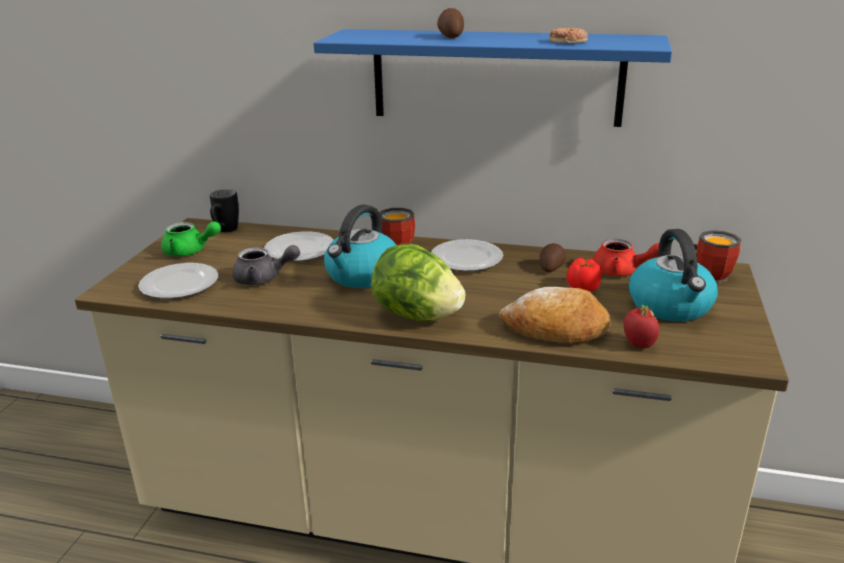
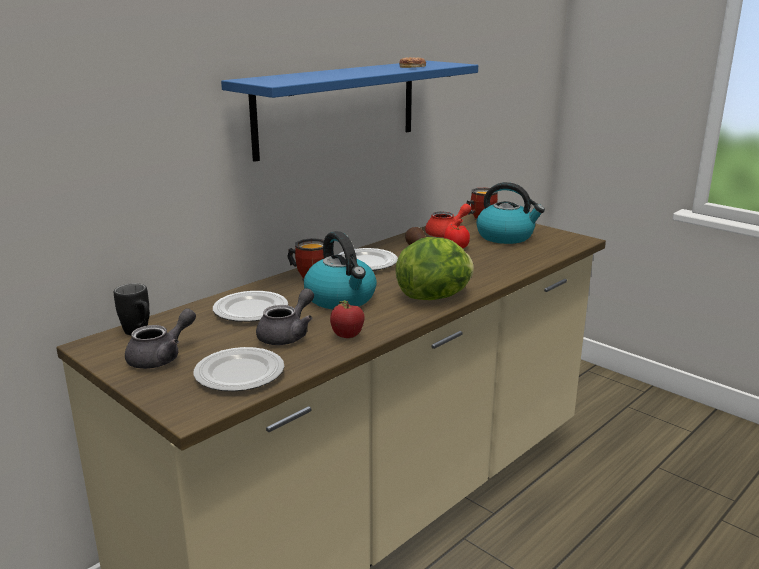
camera: 60 degrees left, 5 degrees down
(190, 251) = (161, 357): green teapot -> grey teapot
(450, 36) = (336, 73): potato -> none
(556, 329) = (502, 267): bread -> none
(638, 345) = (542, 255): apple -> apple (347, 336)

